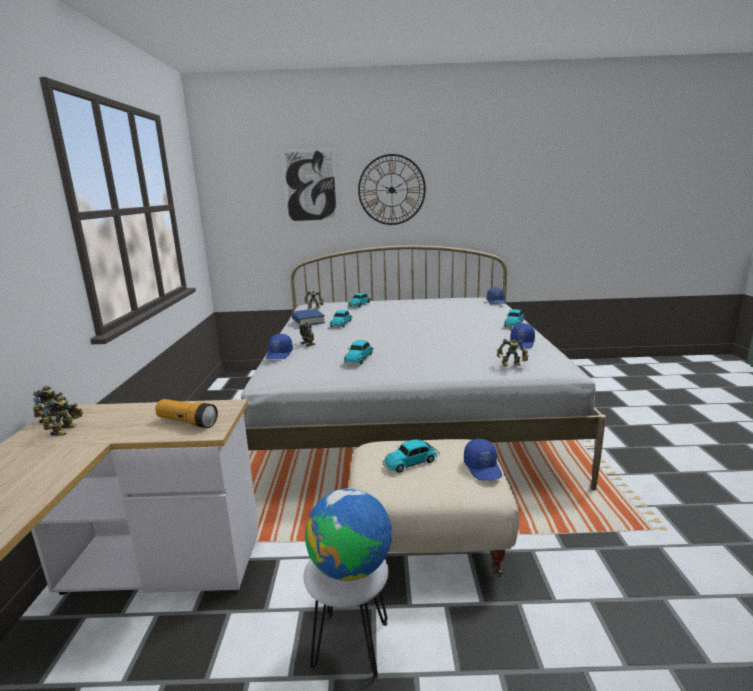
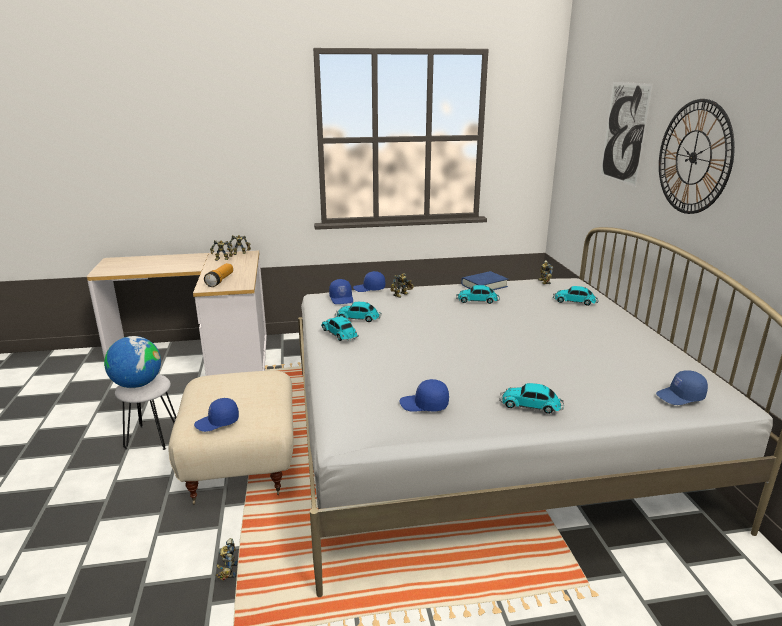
camera: 80 degrees right, 5 degrees up
(299, 364) = (342, 299): none -> blue cap
(412, 462) = (235, 389): toy car -> toy car (340, 334)
(512, 365) = (341, 395): toy robot -> toy robot (228, 571)

